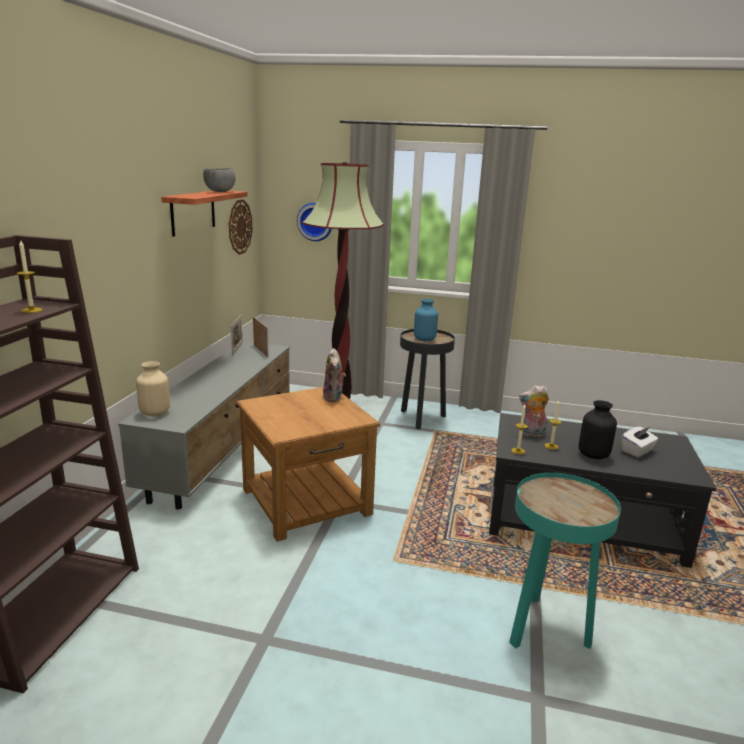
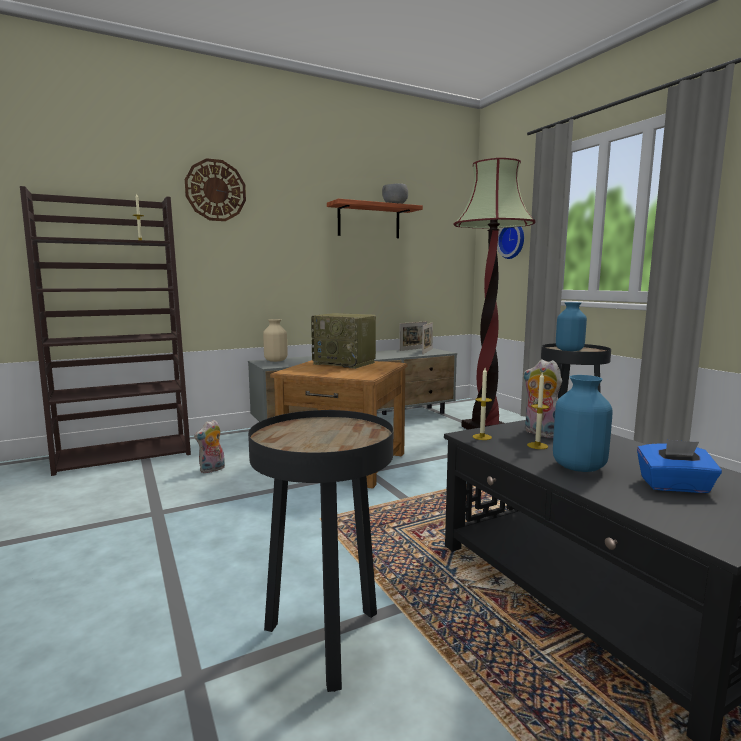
camera: 50 degrees right, 10 degrees down
(239, 227) = (439, 246): wall clock -> wall clock (215, 190)
(291, 403) = (345, 363): none -> radio
(334, 397) = (384, 366): plush toy -> plush toy (212, 470)
(545, 630) = (326, 642): turquoise side table -> black side table
(593, 455) = (579, 466): black vase -> blue vase
(637, 451) = (675, 486): white tissue box -> blue tissue box

